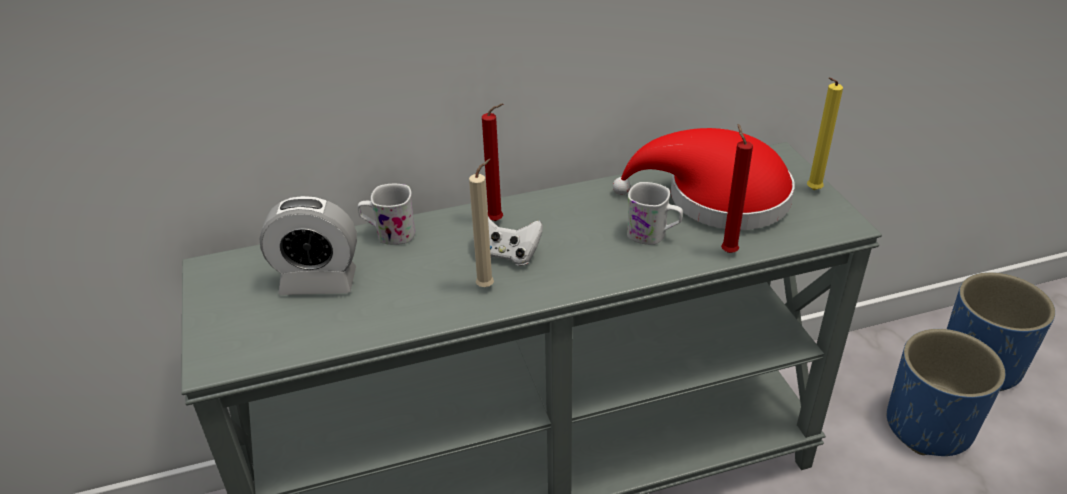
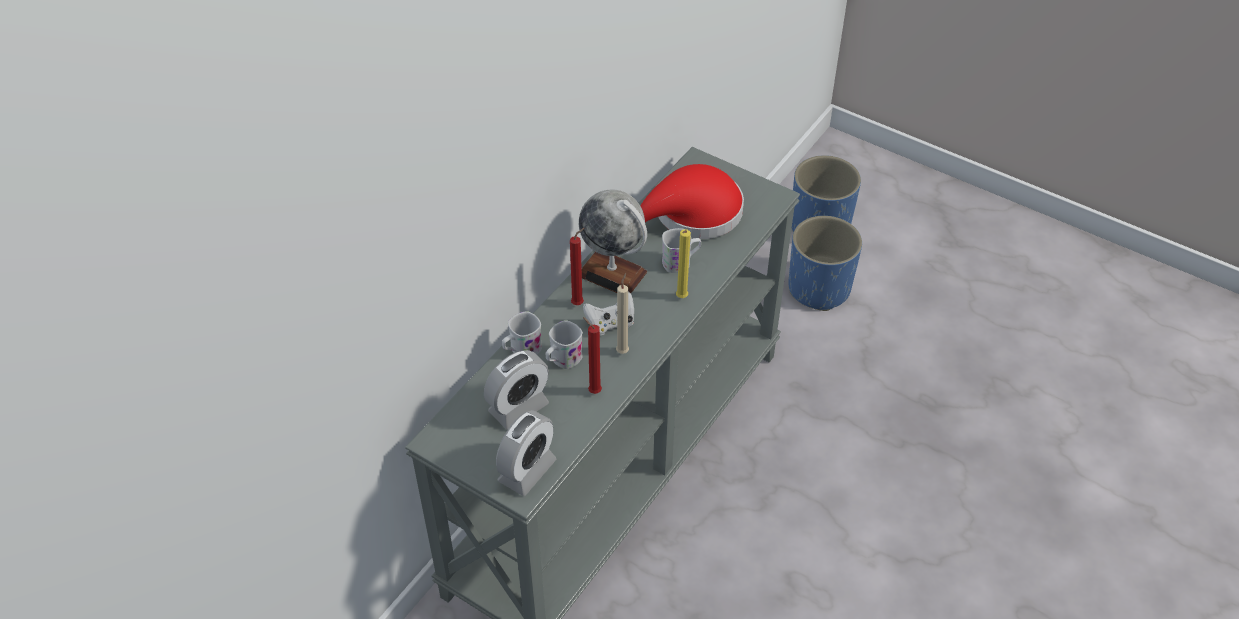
camera: 40 degrees left, 10 degrees up
(245, 345) = (527, 470): none -> alarm clock
(415, 262) = (562, 360): none -> white mug
(565, 211) = (612, 273): none -> globe
(727, 251) = (731, 250): red candle -> red candle (593, 391)
(811, 191) = (739, 180): yellow candle -> yellow candle (681, 298)

